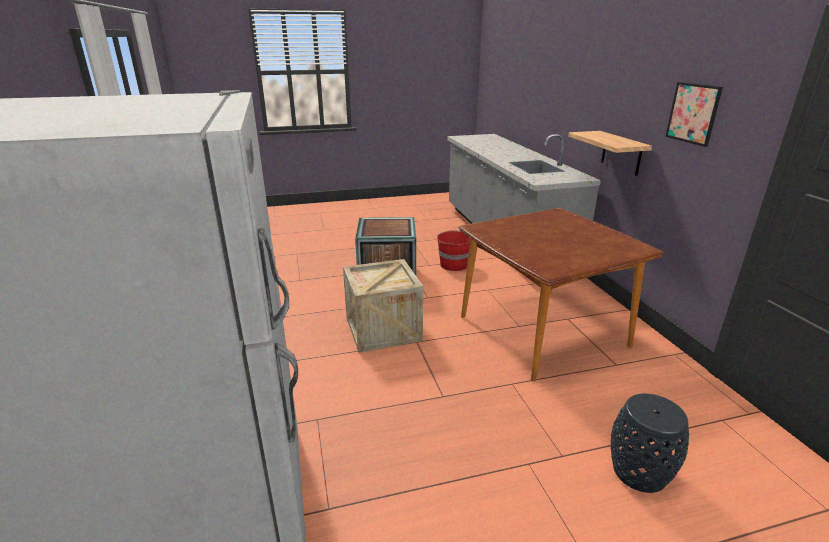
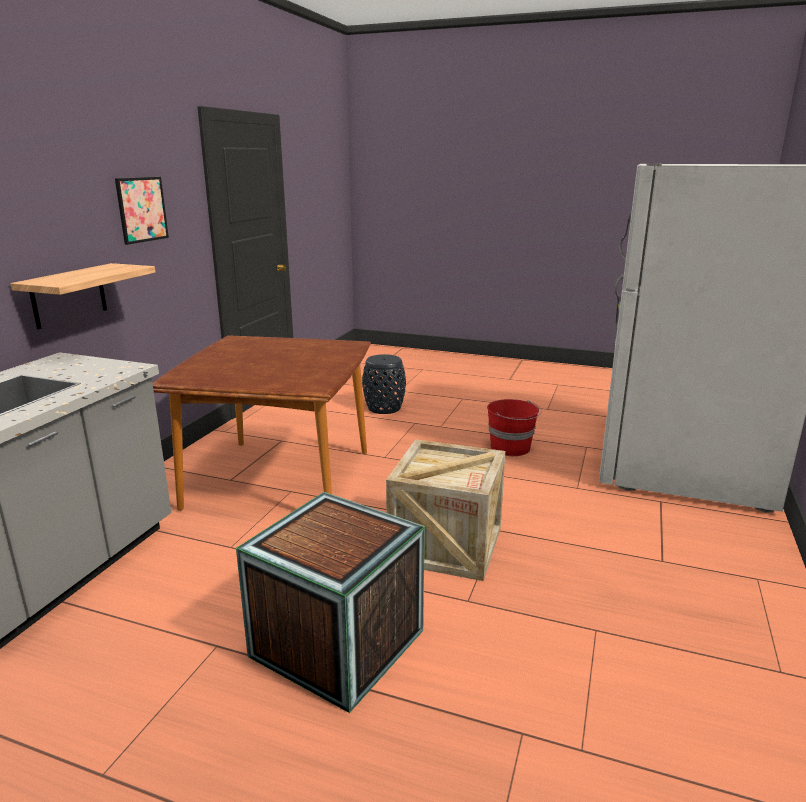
camera: 145 degrees left, 5 degrees down
(453, 265) = (180, 623): red bucket -> red bucket (511, 448)

